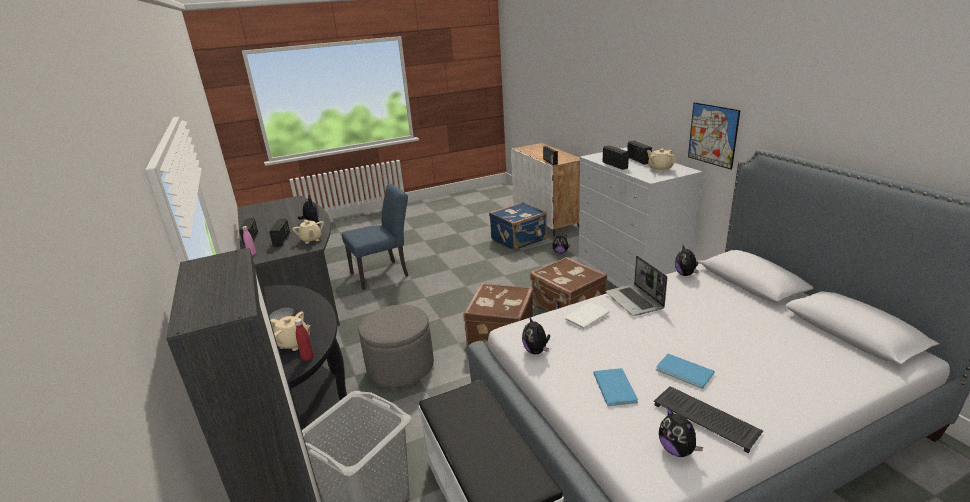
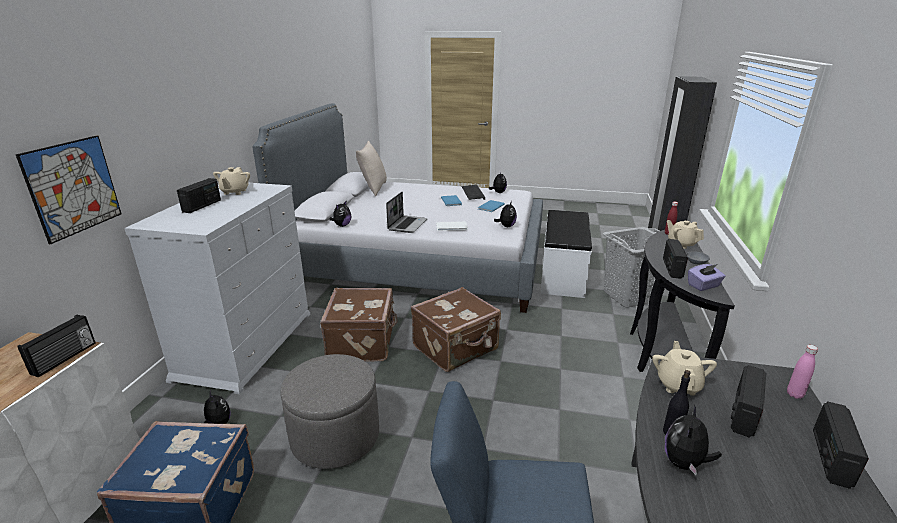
camera: 145 degrees left, 0 degrees up
(283, 295) = (703, 286): none -> purple tissue box
(400, 367) = (572, 363): grey ottoman -> grey ottoman (335, 436)
(615, 165) = (237, 208): radio -> radio (672, 268)
(712, 135) = (216, 140): picture -> picture (73, 187)
(839, 346) = (373, 189): none -> beige pillow

